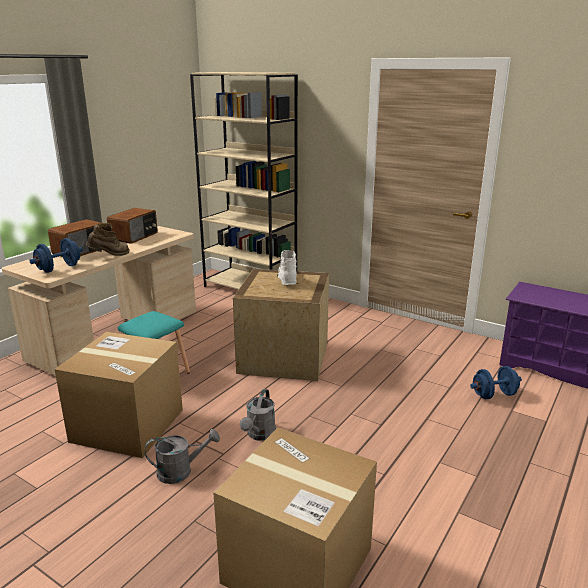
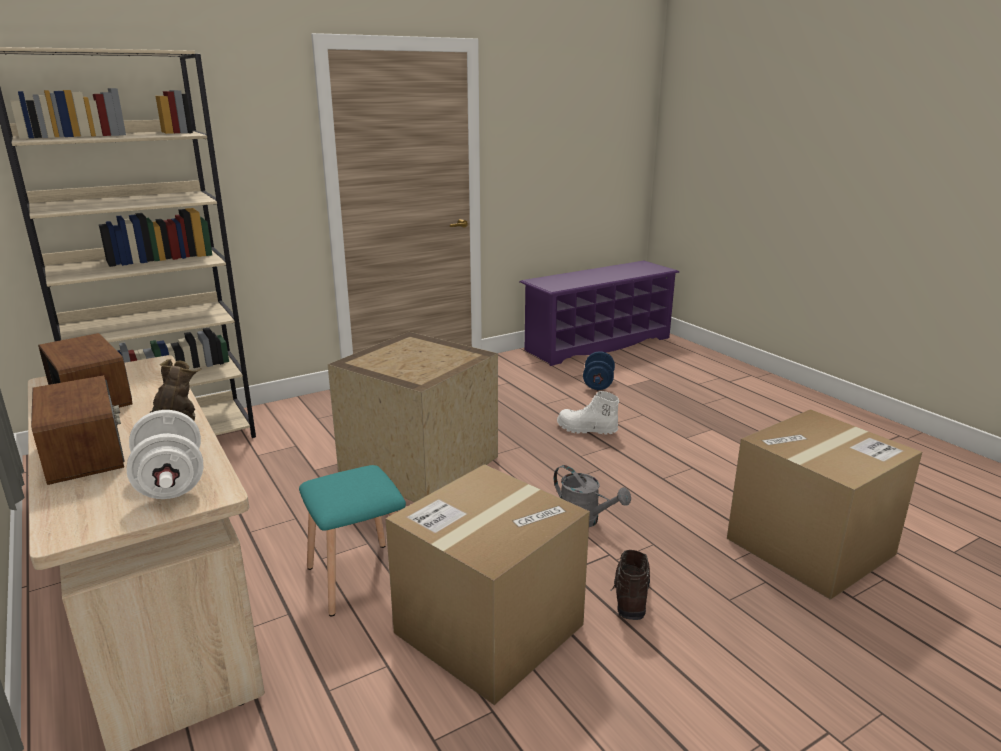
camera: 65 degrees left, 0 degrees up
(59, 268) = (171, 482): blue dumbbell -> white dumbbell
(181, 471) = (630, 594): grey watering can -> brown boot
(287, 279) = (400, 353): white boot -> white boot (586, 429)

